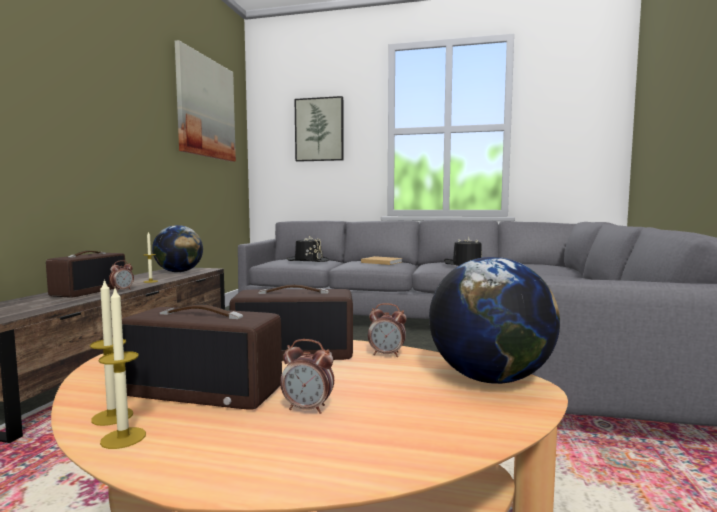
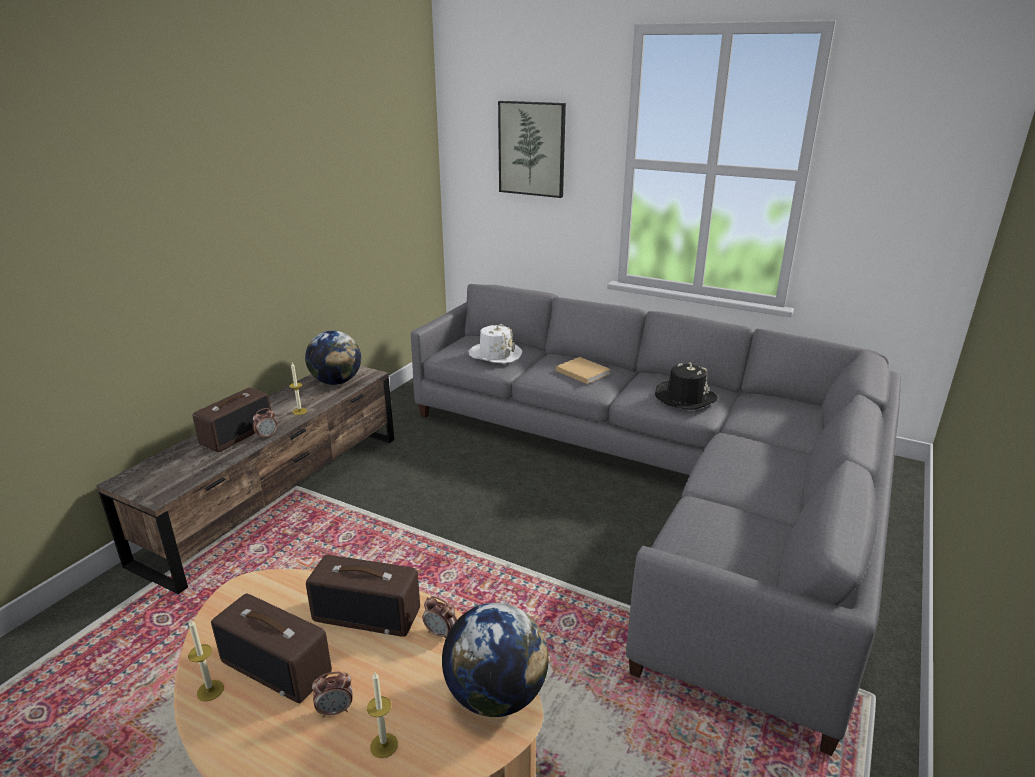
camera: 15 degrees right, 20 degrees up
(123, 438) = (211, 719): candle -> candle (384, 745)
(205, 108) = (370, 141): picture -> none
(307, 260) = (495, 354): black hat -> white hat
(308, 409) = (335, 710): alarm clock -> alarm clock turned 45 degrees counterclockwise

